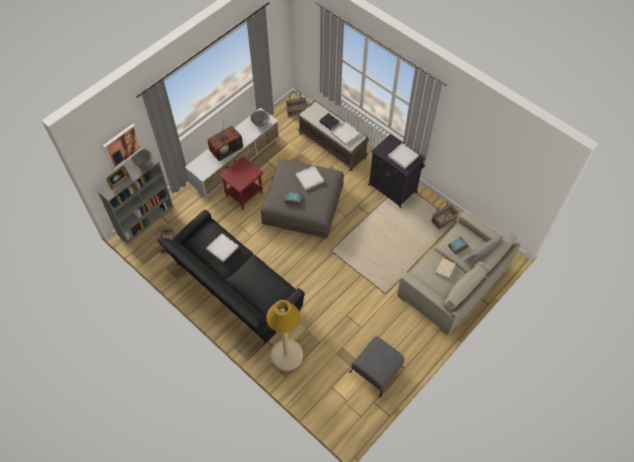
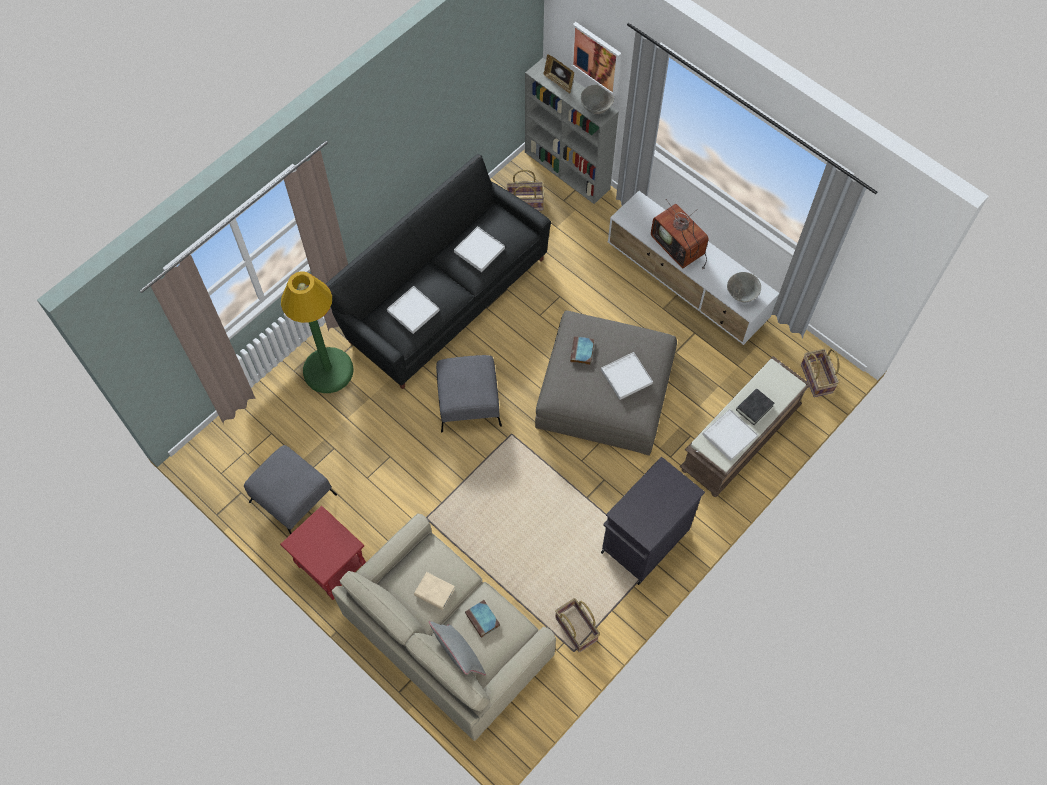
camera: 90 degrees right, 5 degrees up
(244, 195) = (620, 301): red side table -> red side table (331, 567)
(286, 355) = (328, 370): beige floor lamp -> green floor lamp
(309, 273) = (469, 401): none -> grey ottoman
(403, 156) = (650, 511): white tray -> white tray (413, 311)

